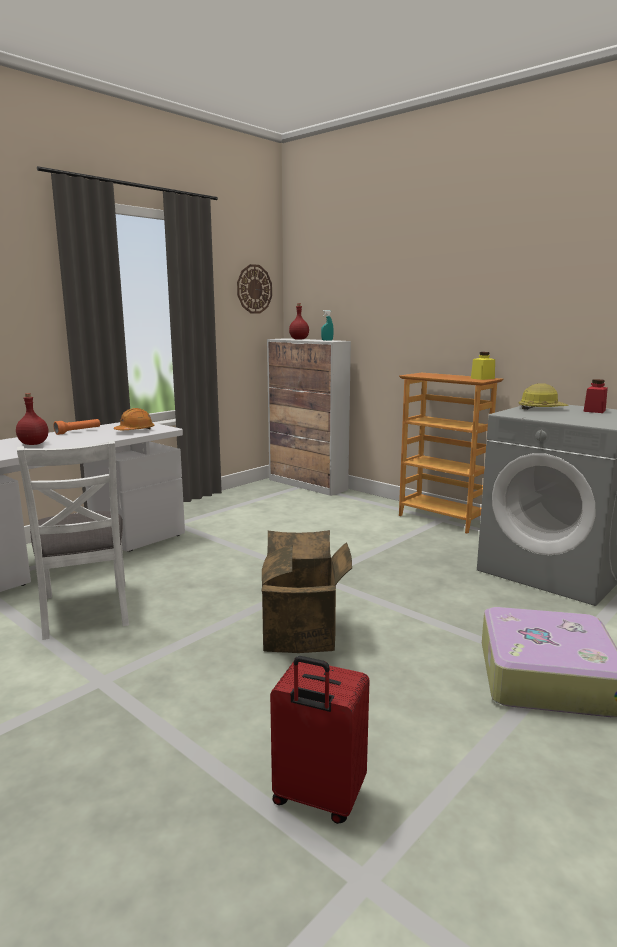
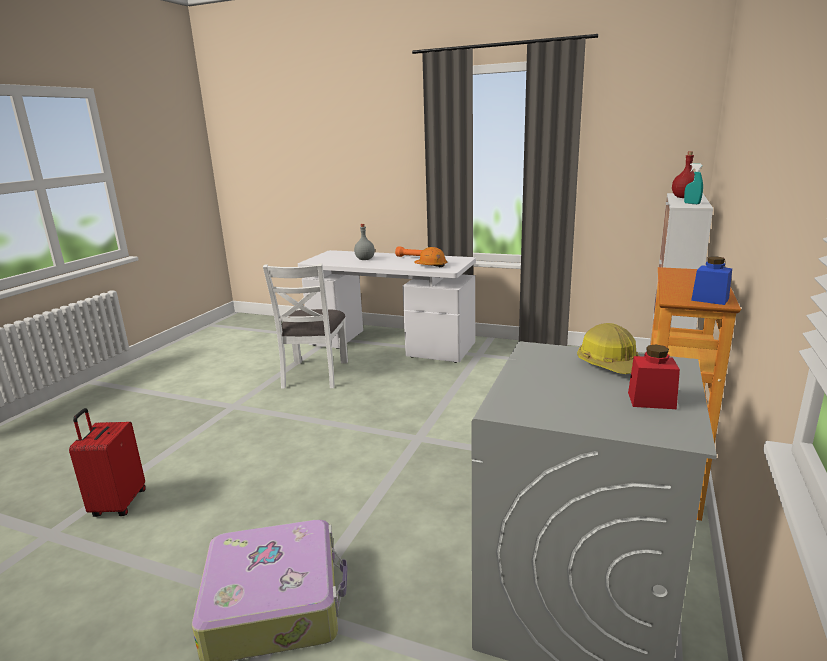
camera: 70 degrees right, 5 degrees up
(33, 444) = (364, 259): red bottle -> grey bottle
(85, 610) = (314, 374): white chair -> white chair turned 45 degrees counterclockwise
(254, 289) = (660, 132): wall clock -> none
(303, 634) = (311, 455): cardboard box -> none
(482, 378) = (710, 299): yellow jar -> blue jar

